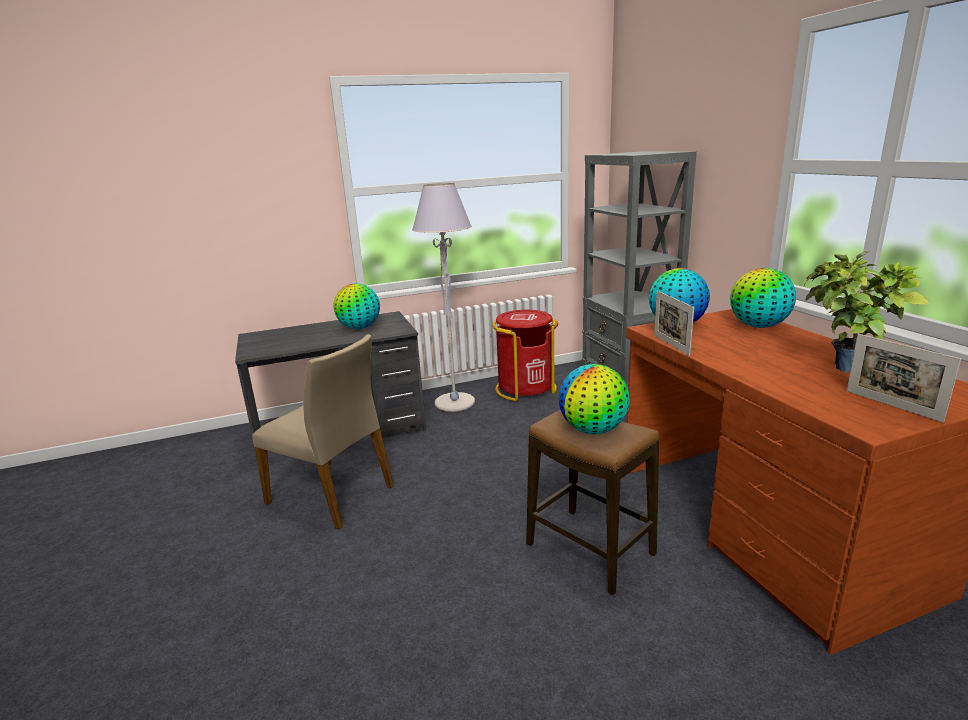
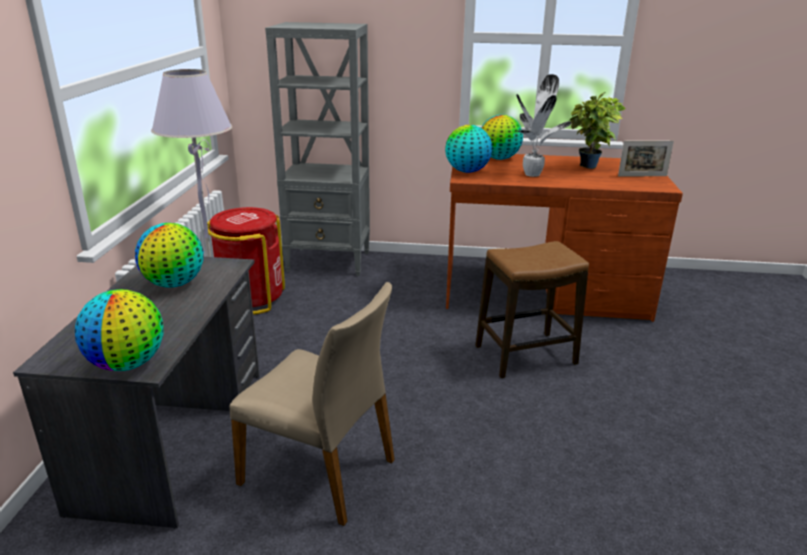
camera: 65 degrees left, 5 degrees up
(332, 494) = (320, 470): beige chair -> beige chair turned 60 degrees clockwise
(593, 430) = (539, 256): globe -> globe (128, 364)
(671, 345) = (505, 183): picture frame -> none
(736, 349) = (533, 174): none -> potted plant

